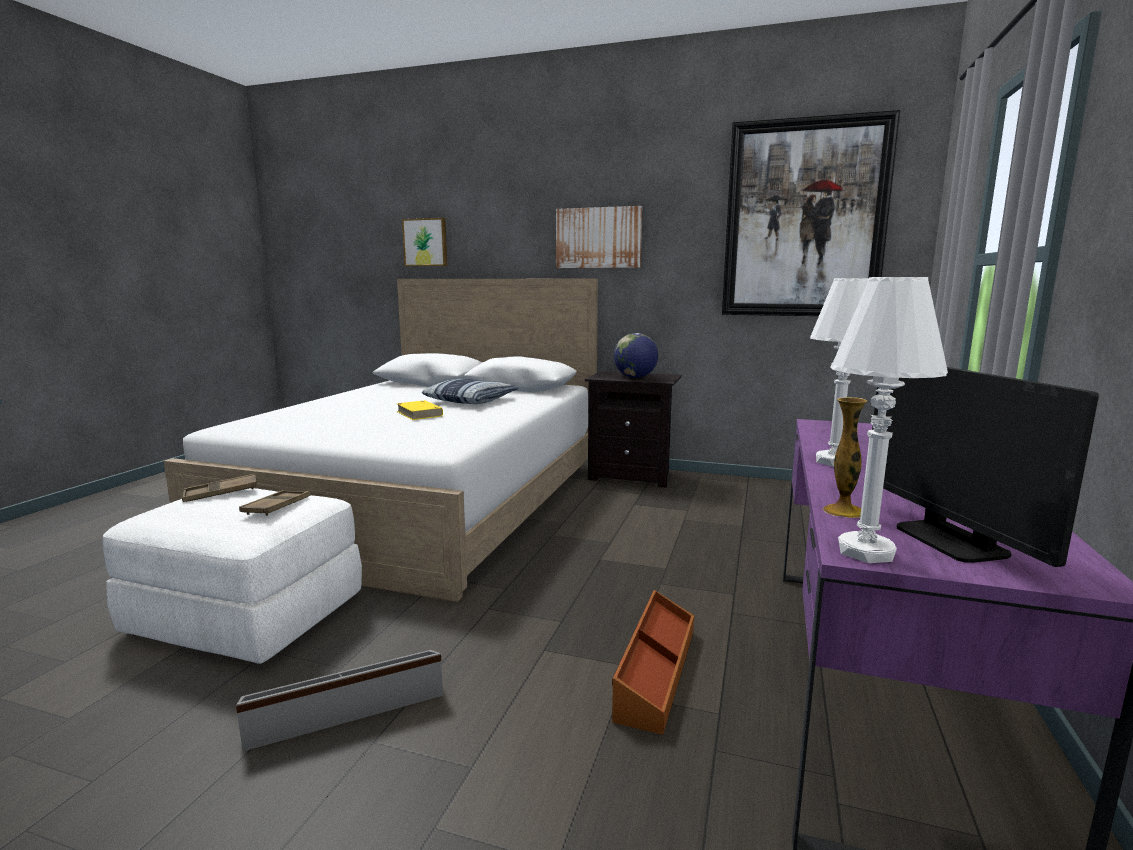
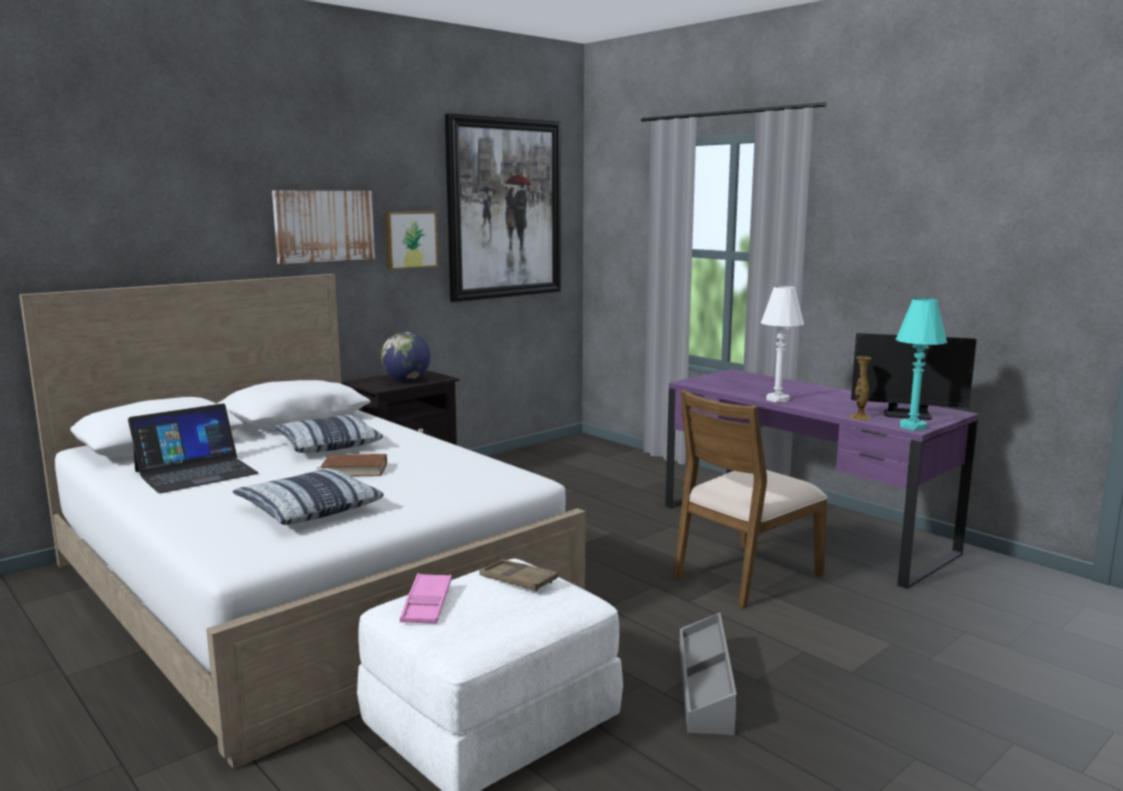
camera: 60 degrees left, 0 degrees up
(221, 493) = (427, 604): brown tray -> pink tray
(324, 421) = (309, 509): none -> pillow
(382, 395) = (196, 472): none -> laptop
(419, 414) = (354, 470): yellow book -> brown book
(426, 242) = (63, 234): picture -> picture (410, 240)
(654, 672) = (745, 575): brown storage box -> brown chair
(865, 551) = (912, 427): white table lamp -> turquoise table lamp

